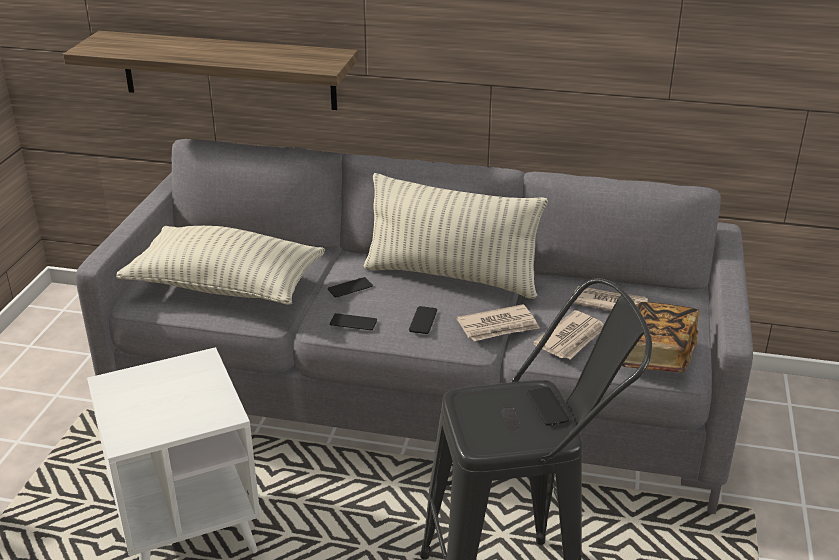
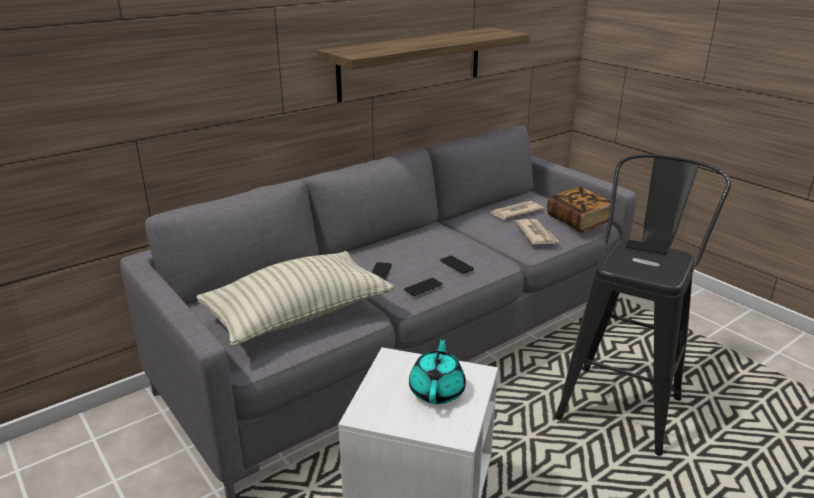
camera: 50 degrees left, 5 degrees down
(177, 403) = (437, 390): none -> turquoise teapot
(228, 70) = (162, 141): shelf -> shelf (411, 63)
(451, 277) = (420, 238): pillow -> none
(498, 326) = (495, 247): newspaper -> none

